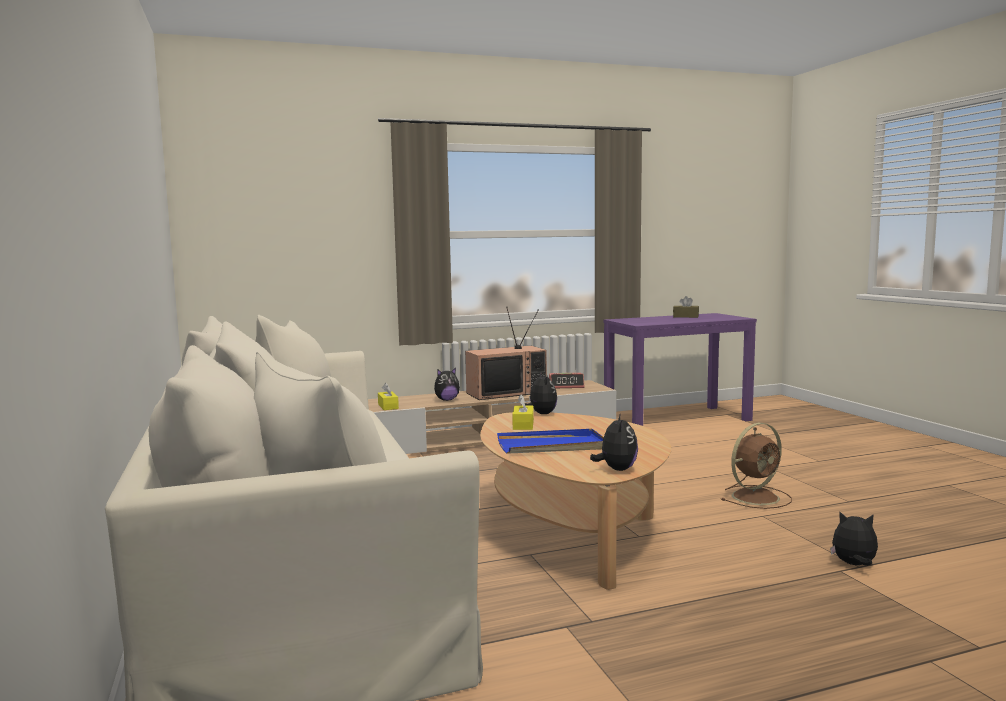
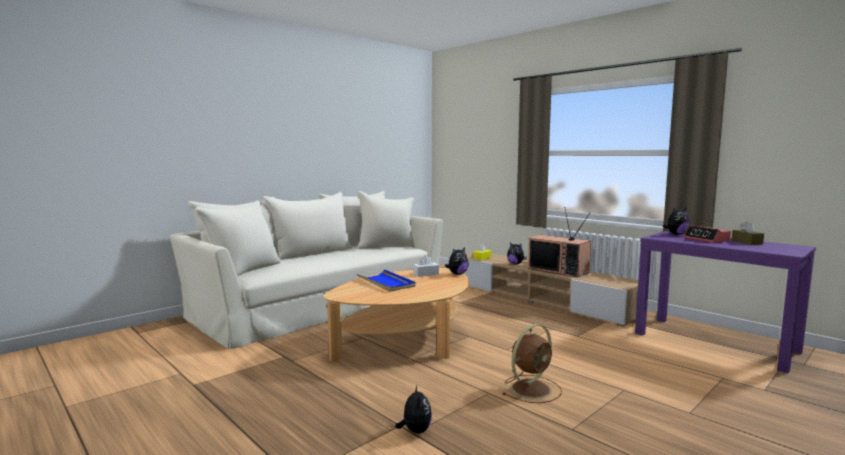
camera: 65 degrees right, 0 degrees up
(523, 425) = (426, 274): yellow tissue box -> white tissue box
(566, 386) = (610, 278): alarm clock -> alarm clock (706, 240)
(616, 469) = (349, 297): plush toy -> plush toy (676, 234)
(756, 497) = (532, 388): brown fan -> brown fan turned 75 degrees counterclockwise

